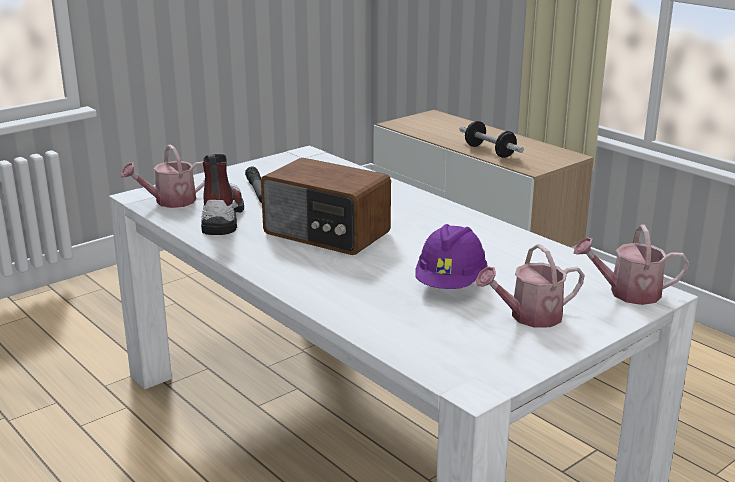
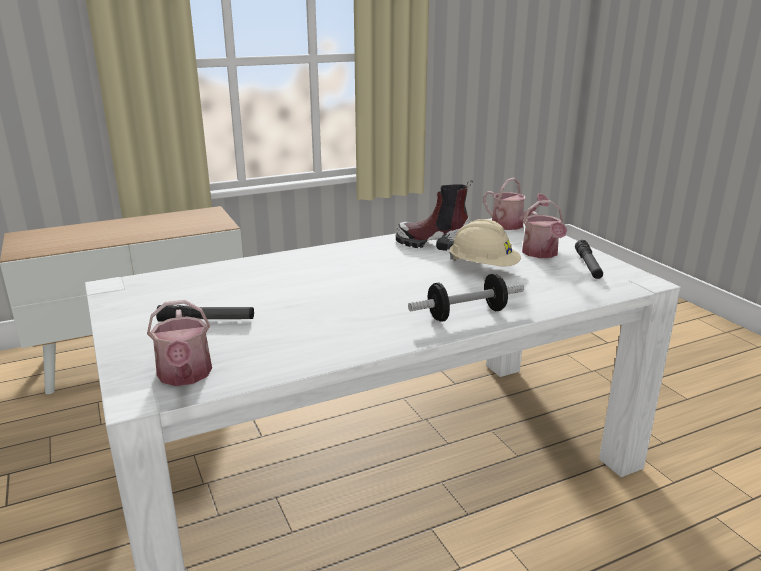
camera: 75 degrees left, 0 degrees up
(222, 218) = (271, 345): boot -> boot (433, 244)
(326, 234) = (355, 298): radio -> none
(450, 284) = (483, 267): purple hard hat -> beige hard hat
(489, 151) = (161, 231): dumbbell -> dumbbell (466, 314)
(509, 348) = (588, 265): none -> flashlight
(627, 293) = (511, 226): watering can -> watering can turned 60 degrees counterclockwise

